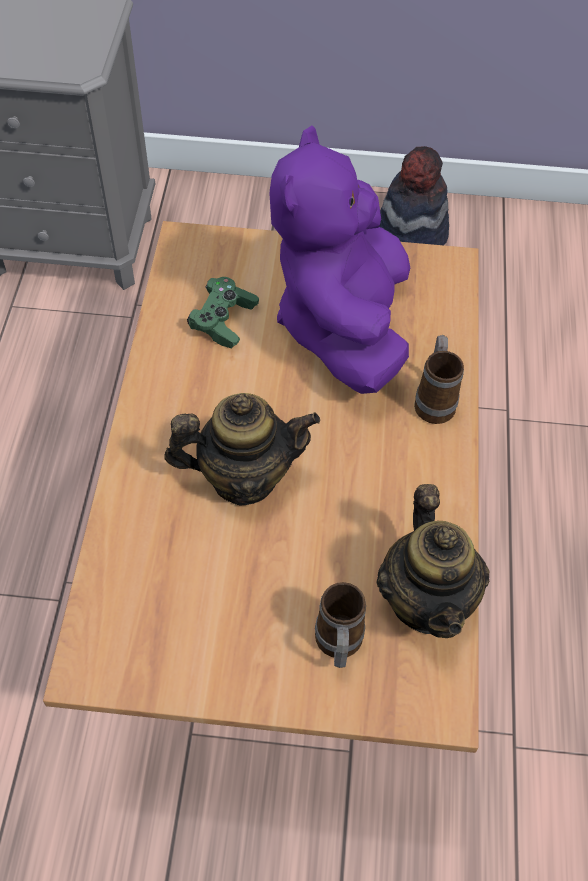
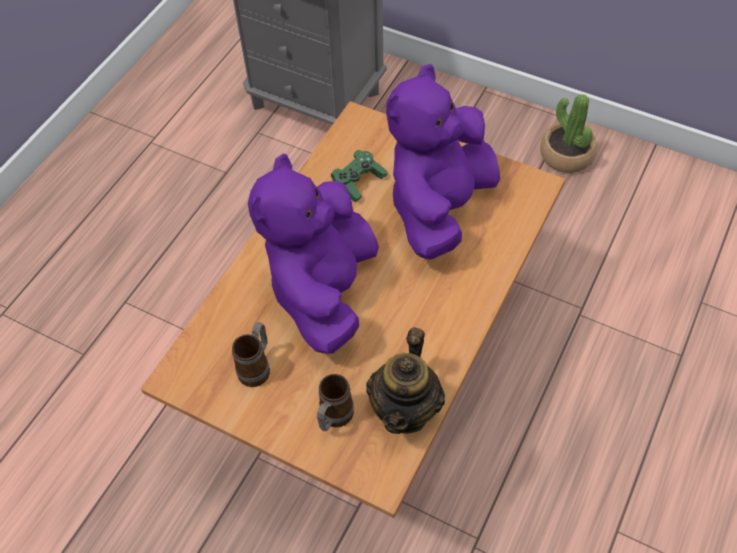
camera: 25 degrees right, 0 degrees up
(243, 477) = (323, 290): teapot -> purple plush toy
(409, 235) = (566, 155): hat -> potted plant
(434, 400) = (478, 278): mug -> mug (257, 367)

